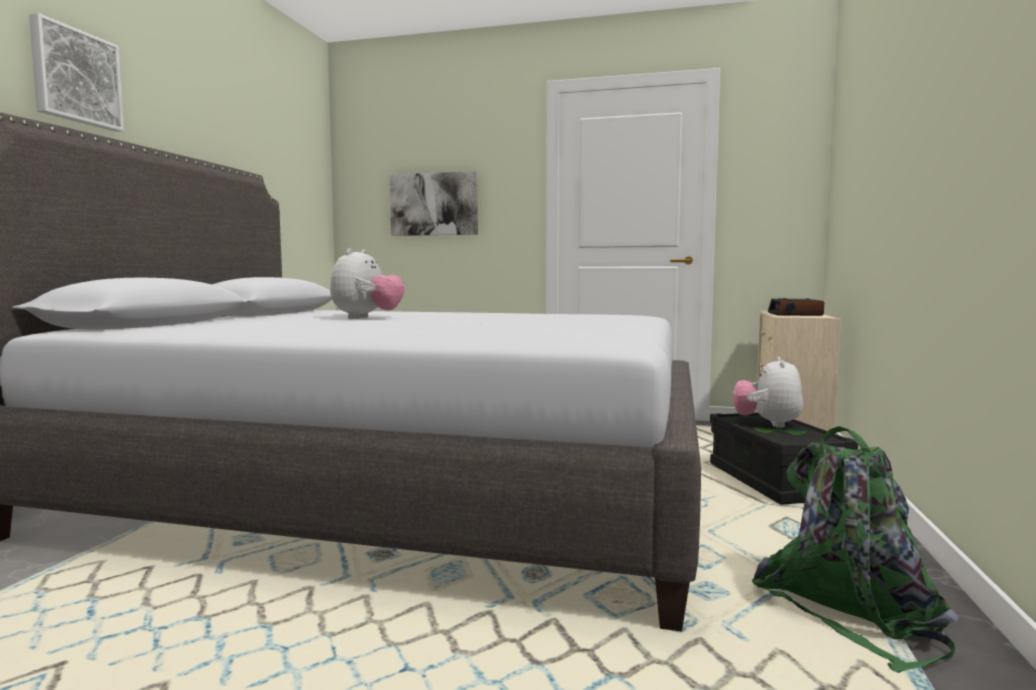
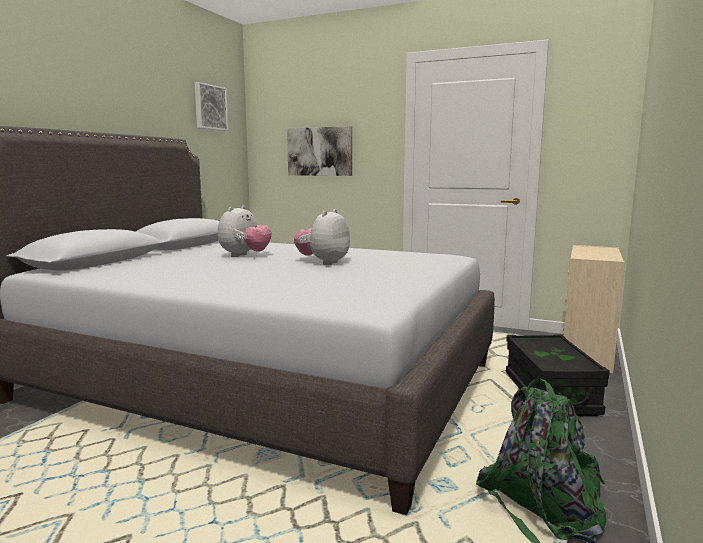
camera: 10 degrees right, 5 degrees up
(75, 77) = (47, 88): picture -> picture (210, 107)
(767, 424) = (548, 347): plush toy -> plush toy (323, 262)
(795, 314) = (594, 253): alarm clock -> none

